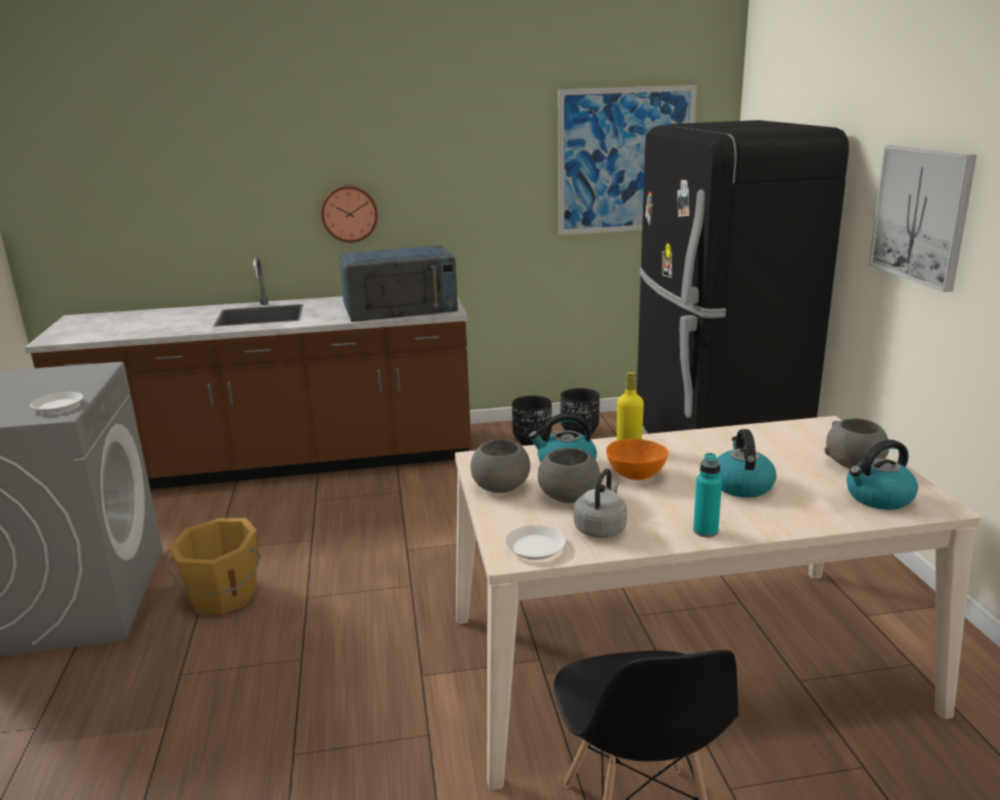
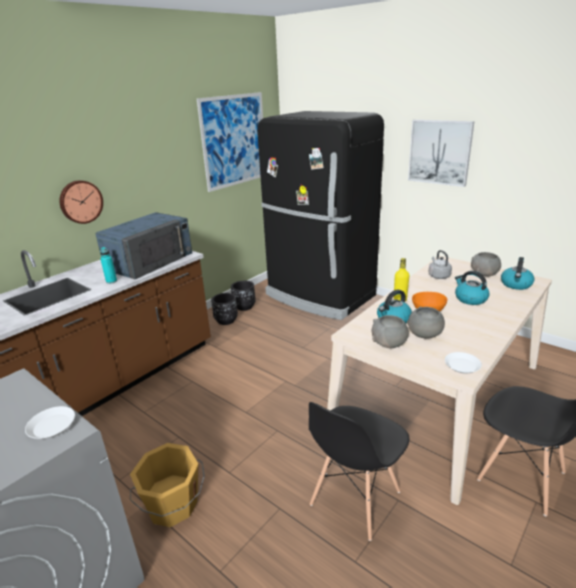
camera: 40 degrees left, 5 degrees up
(384, 700) = (354, 498): none -> black chair
(601, 528) = (465, 343): grey kettle -> grey kettle (438, 276)
(705, 531) = (499, 325): turquoise bottle -> turquoise bottle (111, 281)

